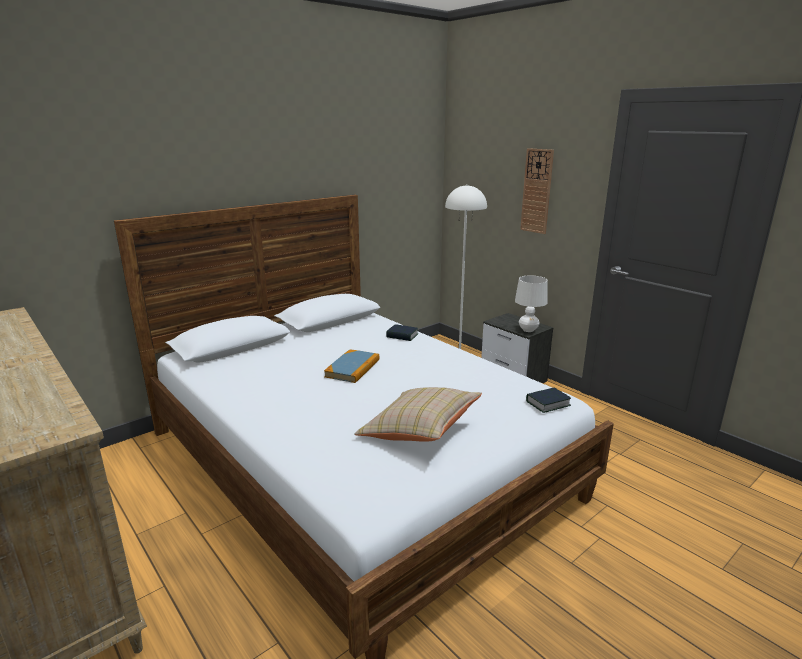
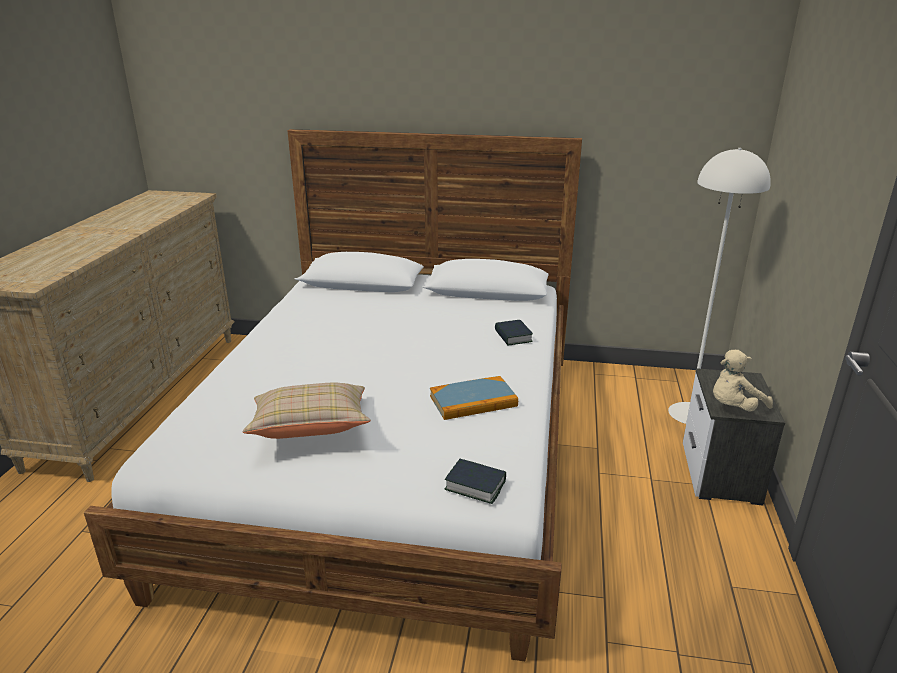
camera: 50 degrees right, 5 degrees up
(352, 368) = (394, 345): book -> book (473, 401)
(528, 330) = (734, 407): white table lamp -> beige plush toy
(537, 191) = (830, 180): wall clock -> none

